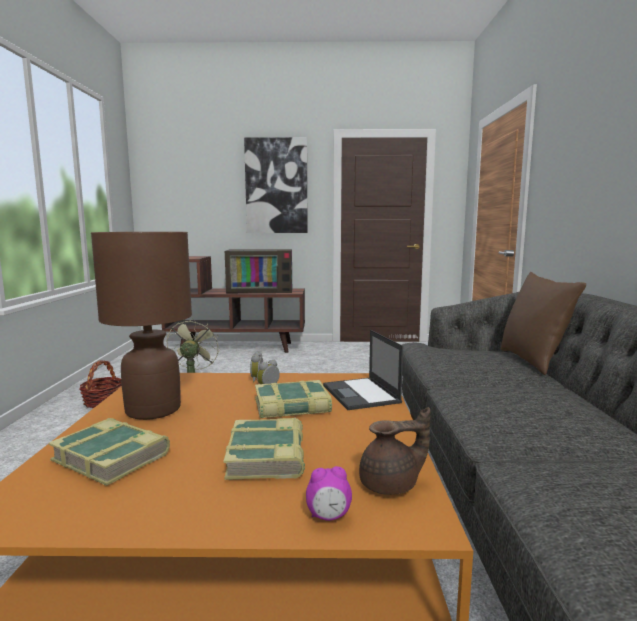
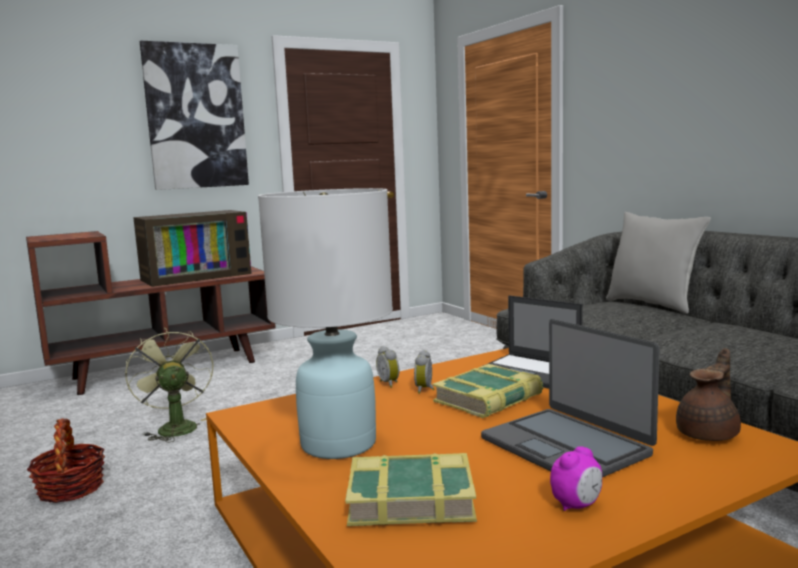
camera: 30 degrees left, 0 degrees up
(153, 409) = (338, 444): brown table lamp -> white table lamp
(267, 456) = (566, 446): book -> laptop
(328, 517) = (715, 471): alarm clock -> alarm clock (577, 505)
(533, 361) = (653, 304): brown pillow -> grey pillow

